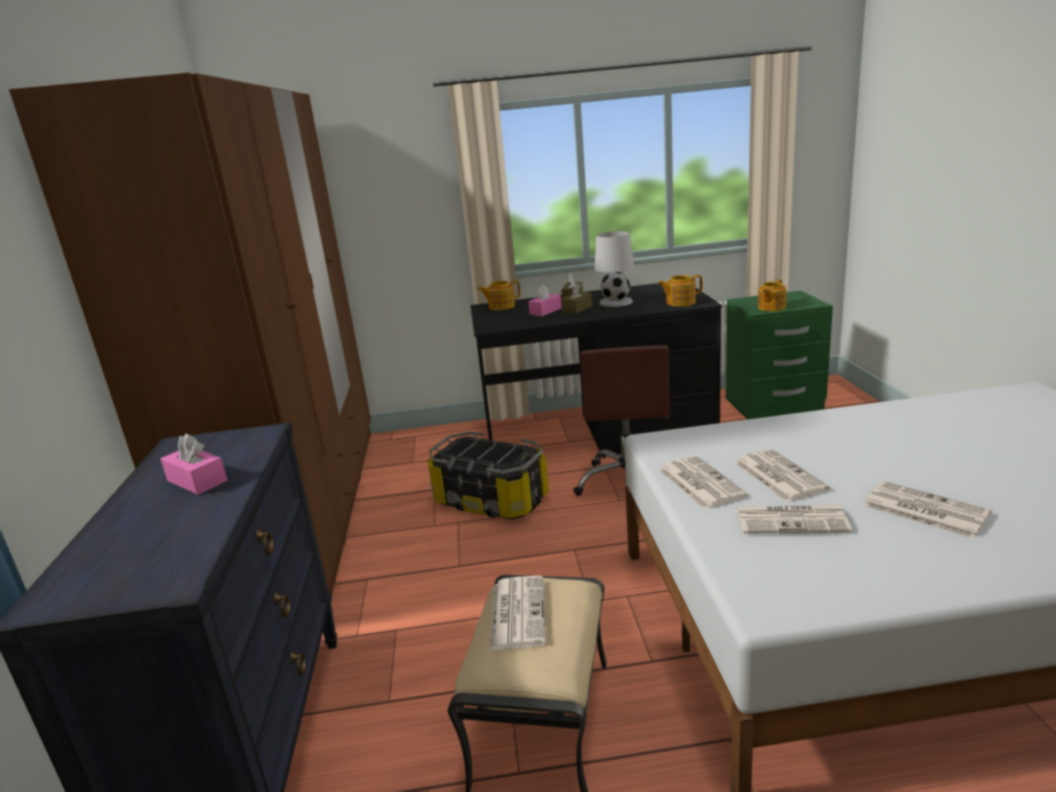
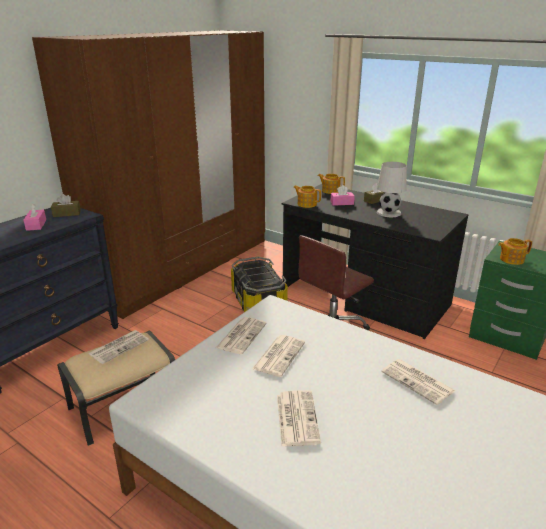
camera: 40 degrees right, 5 degrees up
(577, 309) = (359, 208): brown tissue box -> brown tissue box (67, 214)
(680, 302) = (420, 229): teapot -> teapot (306, 204)
(792, 520) = (234, 377): newspaper -> newspaper (418, 382)

